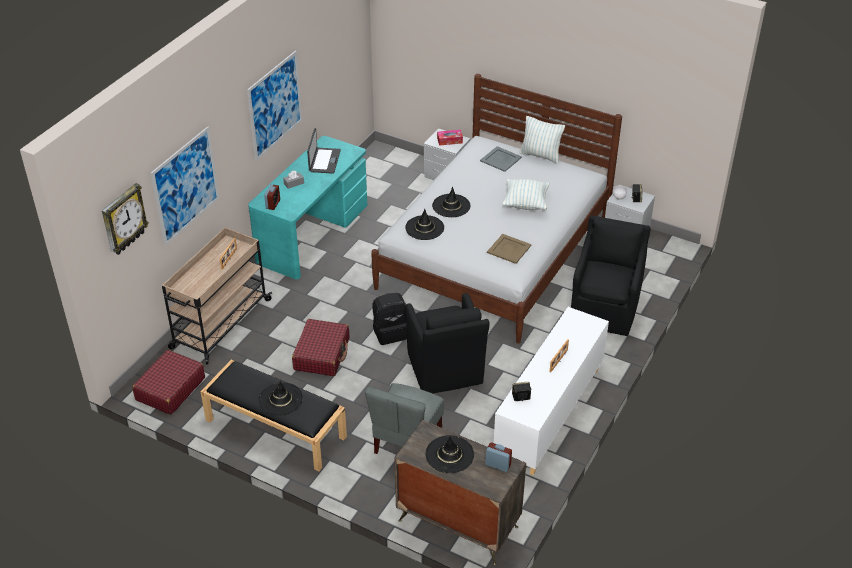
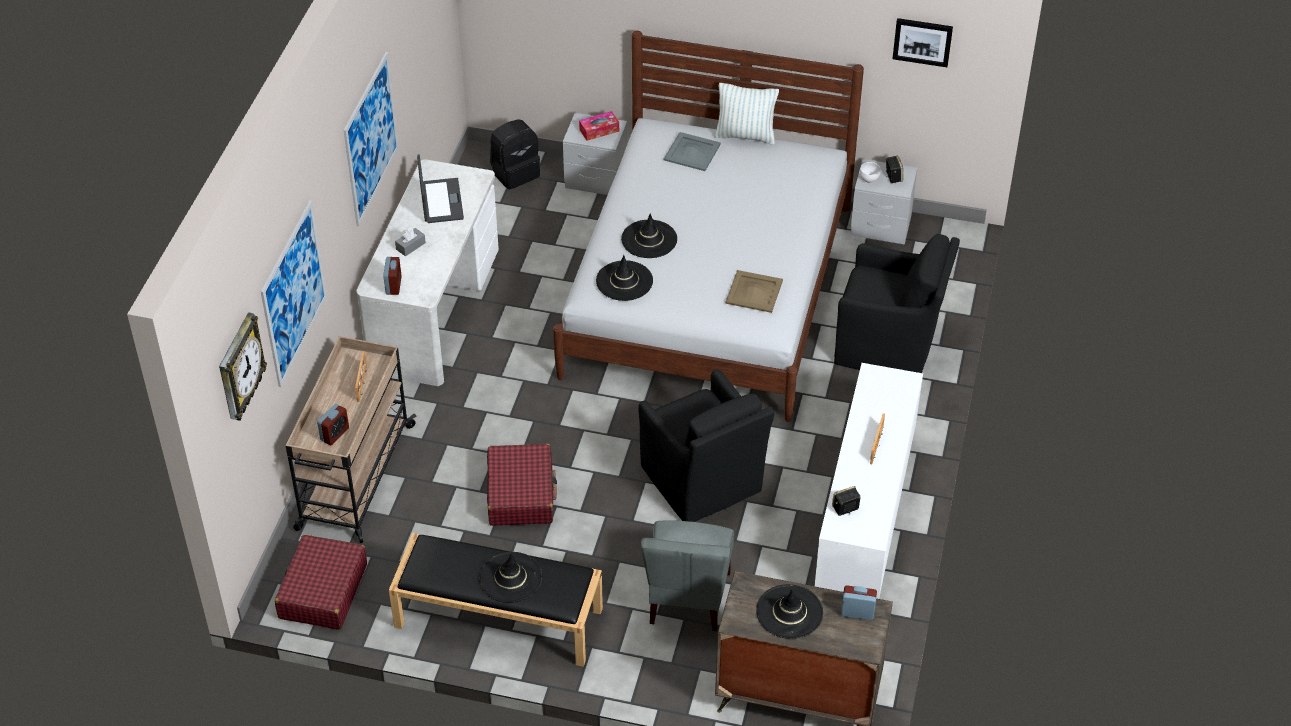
camera: 15 degrees left, 5 degrees up
(198, 286) = (334, 434): none -> alarm clock
(312, 233) = (434, 309): turquoise desk -> white desk
(390, 332) = (606, 441): black backpack -> black backpack (515, 173)
(525, 203) = (752, 216): pillow -> none
(605, 309) = (889, 346): black armchair -> black armchair turned 105 degrees clockwise
(663, 102) = (922, 41): none -> picture

